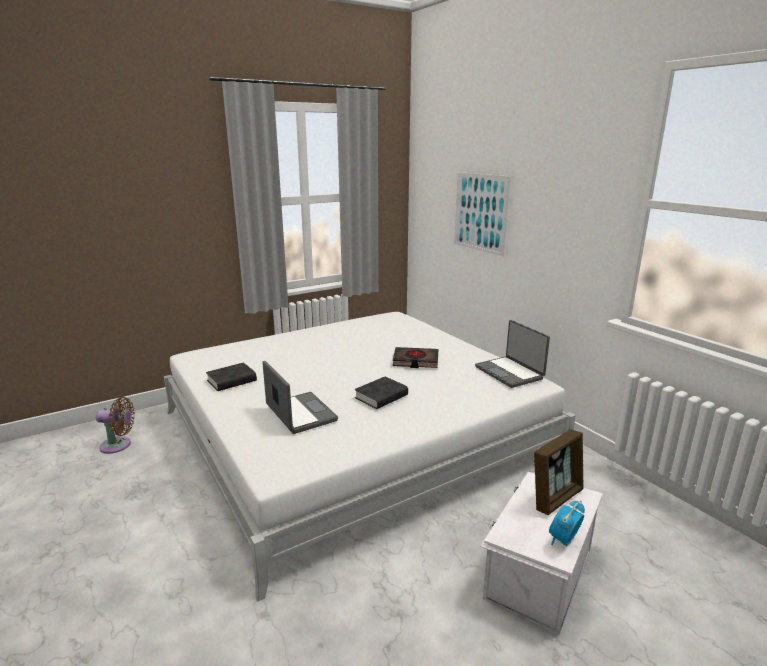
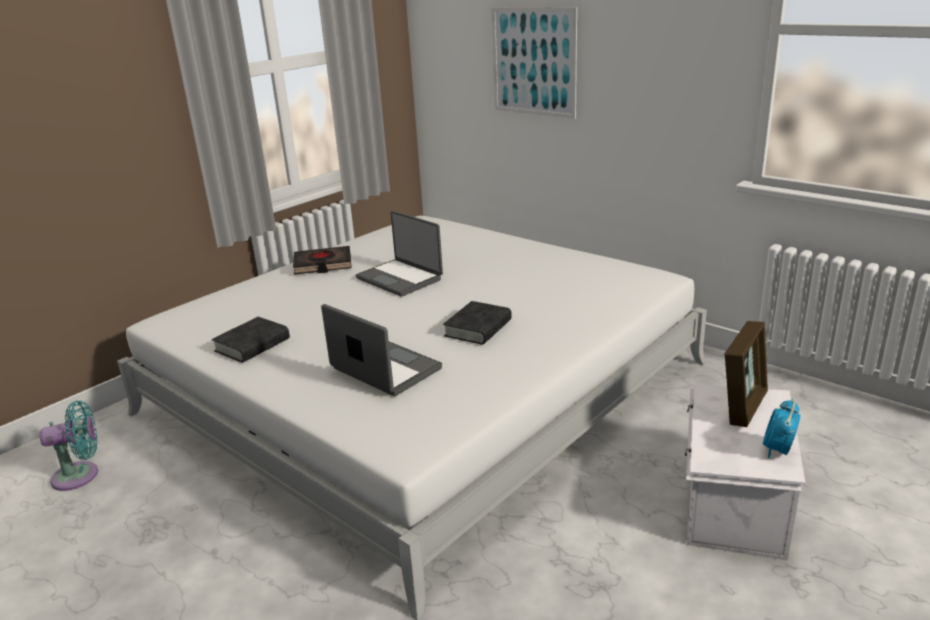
camera: 15 degrees left, 5 degrees up
(119, 445) = (80, 475): brown fan -> turquoise fan
(415, 361) = (492, 275): black book -> black book (323, 264)
(510, 372) = (620, 270): laptop -> laptop (400, 278)

